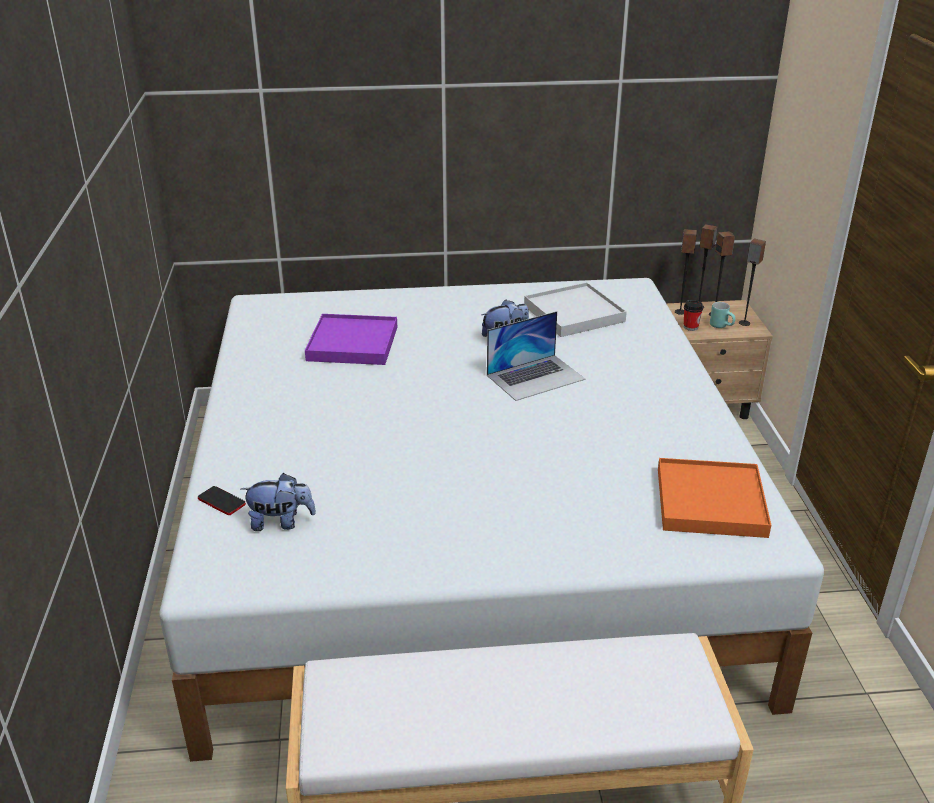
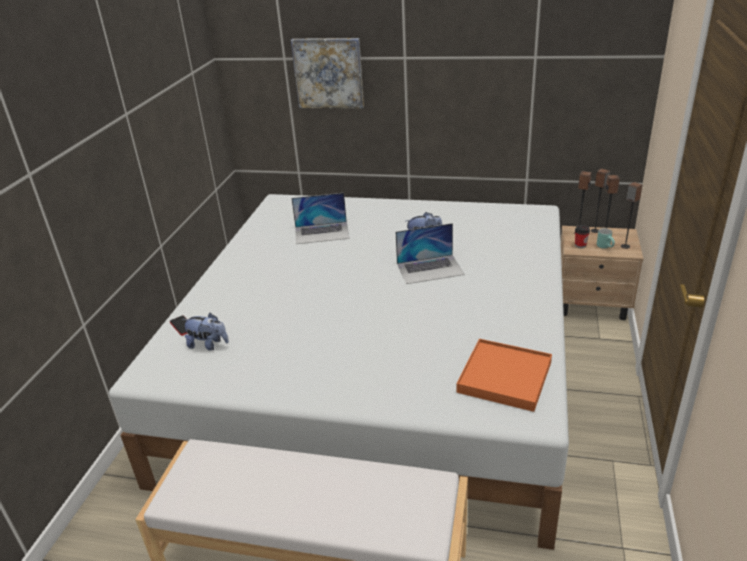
camera: 20 degrees right, 0 degrees up
(331, 110) = (328, 73): none -> picture
(353, 343) = (322, 232): purple tray -> laptop
(574, 313) = (484, 226): white tray -> none

